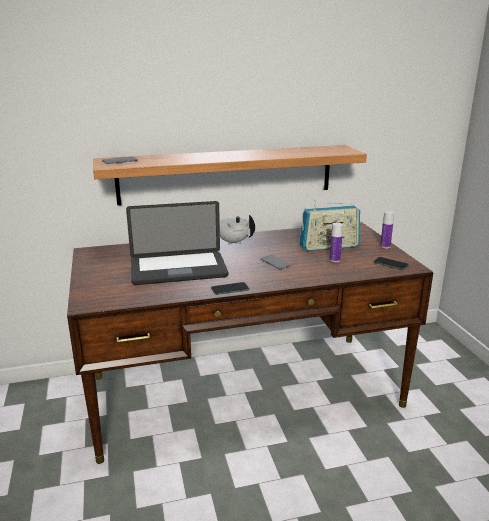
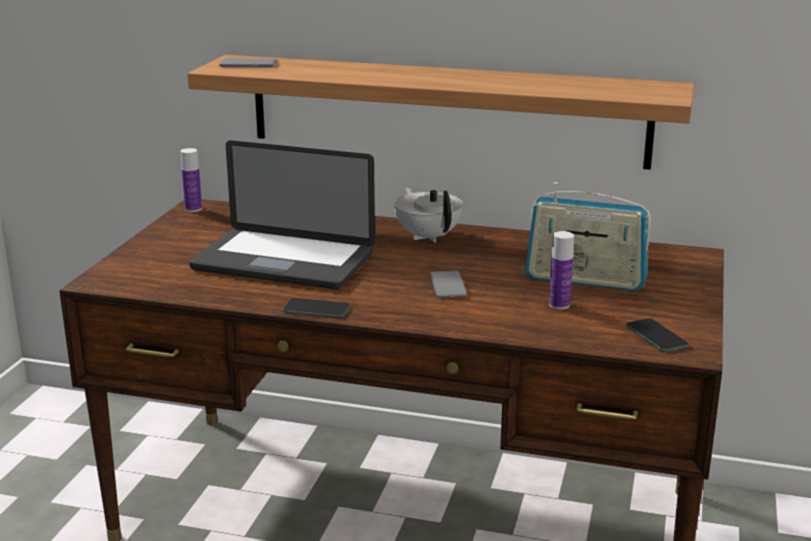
camera: 30 degrees right, 0 degrees up
(385, 246) = (697, 303): bottle -> bottle (193, 209)

